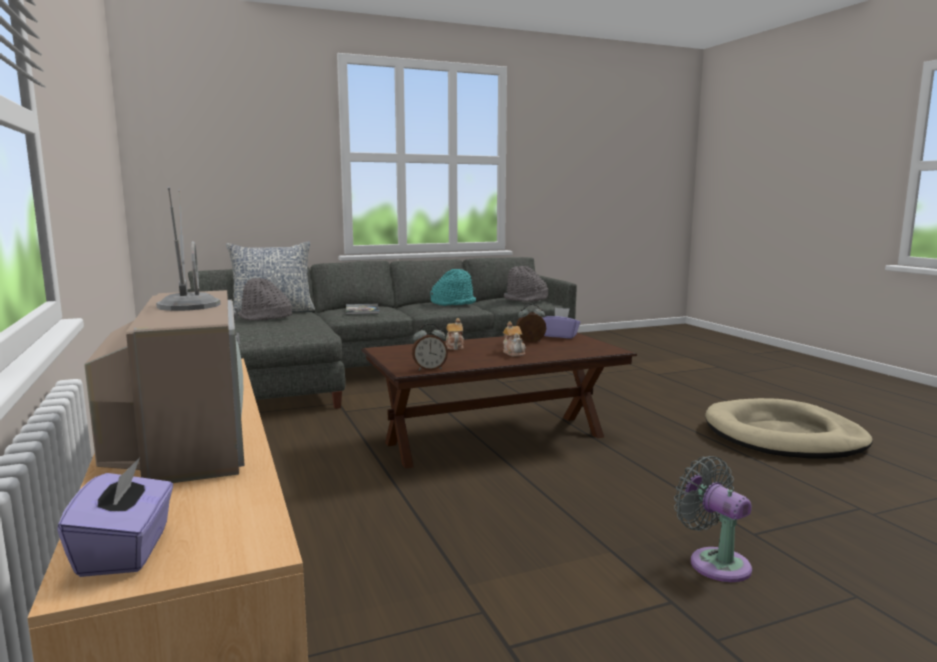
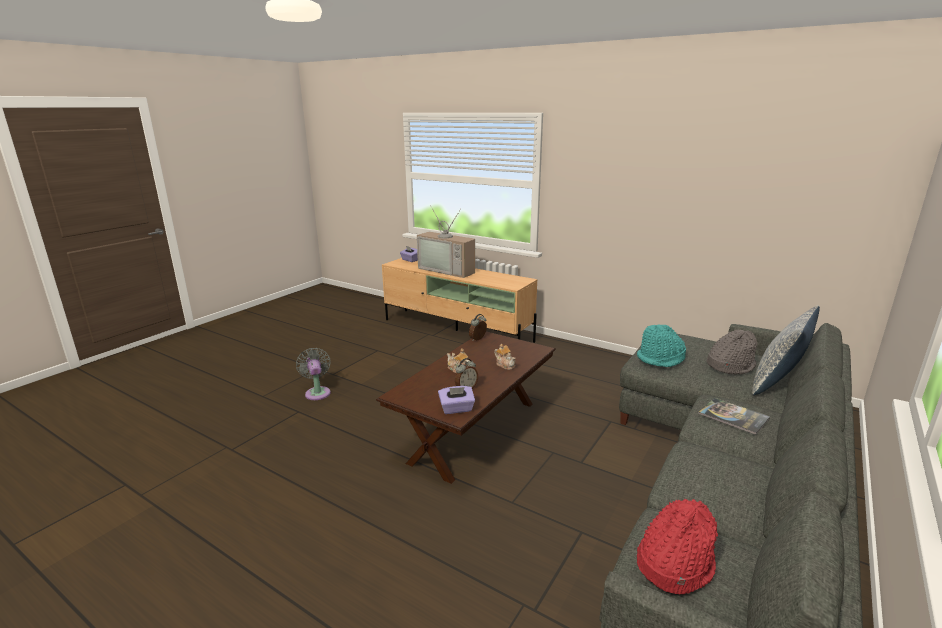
camera: 145 degrees right, 10 degrees up
(453, 303) = (713, 484): turquoise hat -> turquoise hat (660, 359)
(525, 300) = (673, 562): grey hat -> red hat
(714, 562) = (317, 392): grey fan -> grey fan turned 135 degrees counterclockwise
(784, 436) = (251, 529): beige dog bed -> none

